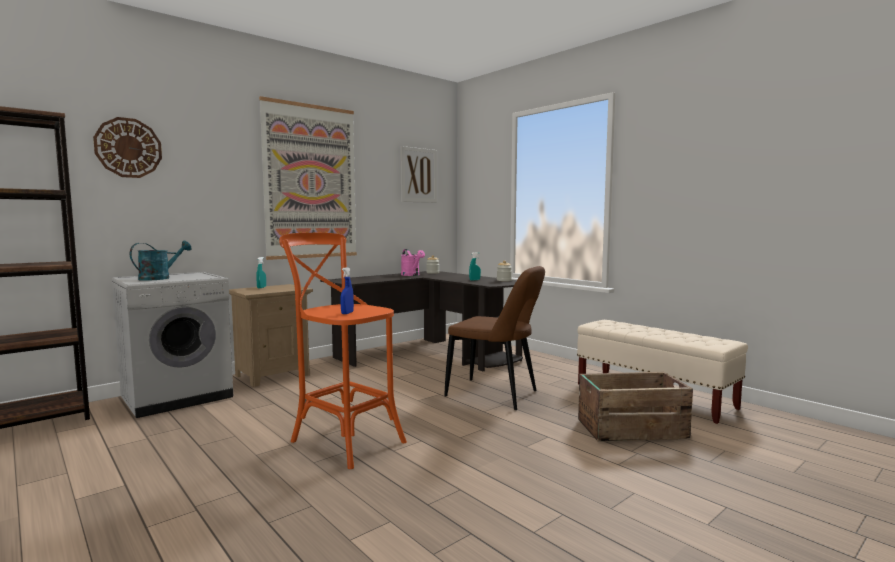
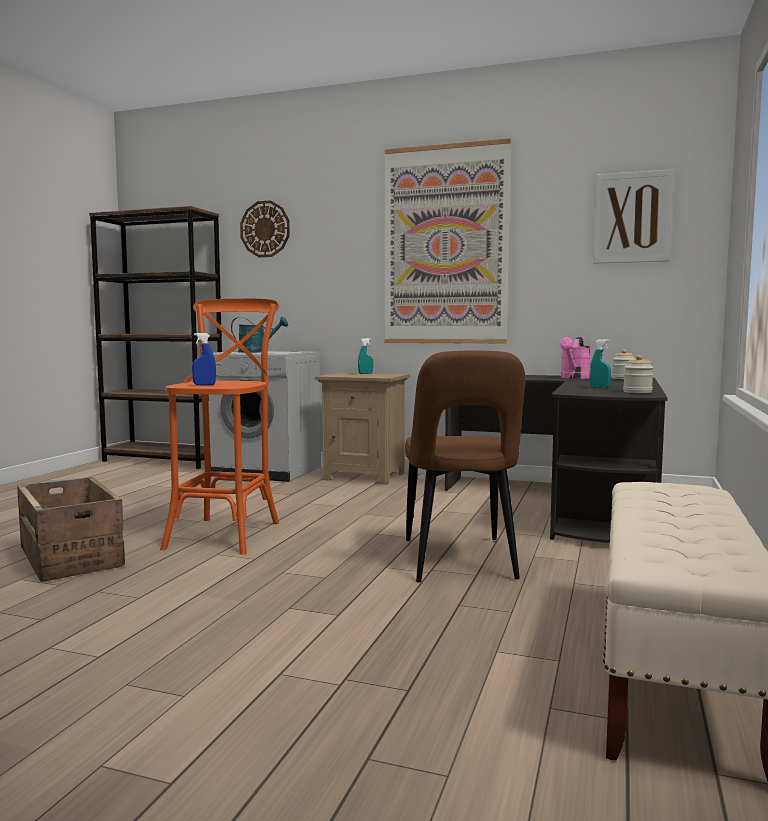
camera: 60 degrees right, 0 degrees up
(629, 429) = (445, 667): crate -> crate (71, 556)

